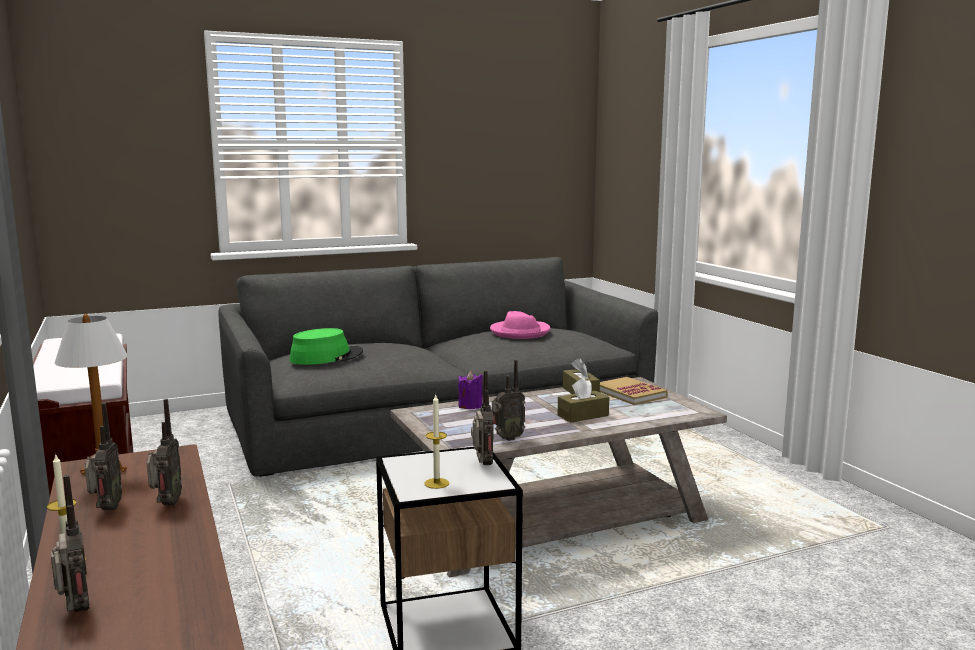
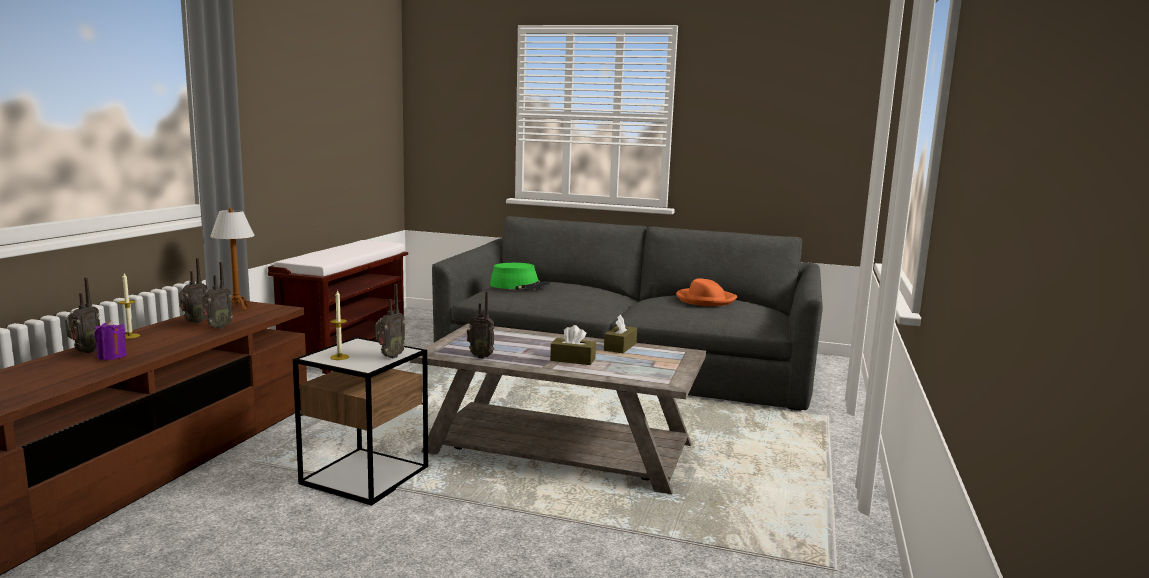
camera: 40 degrees right, 0 degrees up
(470, 406) = (519, 334): purple candle -> purple candle (112, 356)
(520, 332) = (705, 300): pink hat -> orange hat
(630, 393) = (656, 358): book -> none

